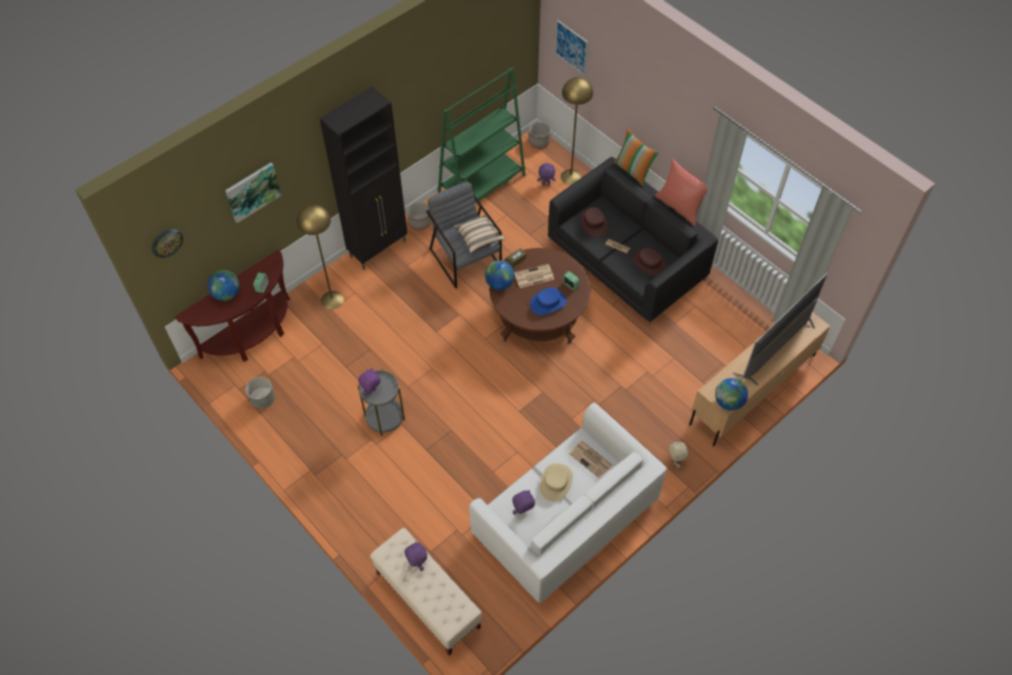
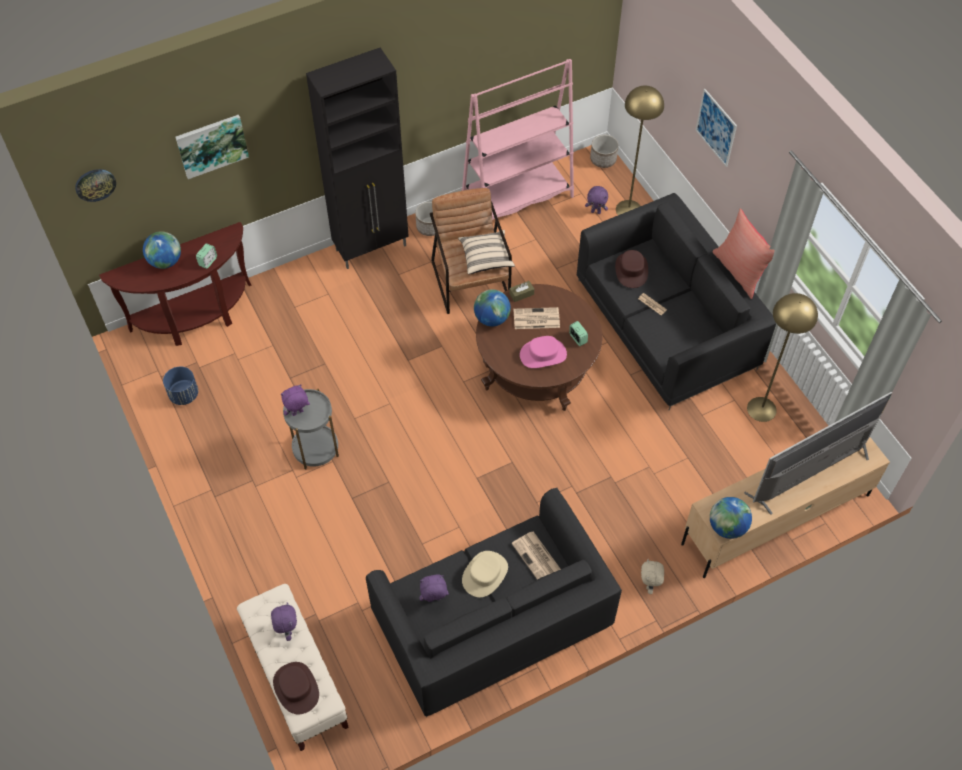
camera: 15 degrees right, 0 degrees up
(263, 399) = (184, 394): grey planter -> blue planter
(332, 300) = (299, 296): yellow floor lamp -> yellow floor lamp (762, 409)
(465, 258) = (470, 280): grey armchair -> brown armchair
(482, 185) = (517, 198): green bookcase -> pink bookcase
(548, 303) = (543, 354): blue hat -> pink hat
(565, 518) = (492, 621): white sofa -> black sofa
(571, 47) = (650, 48): picture -> picture (716, 127)
(633, 171) = (695, 216): pillow -> none
(649, 263) = (685, 333): brown hat -> brown hat (296, 688)

